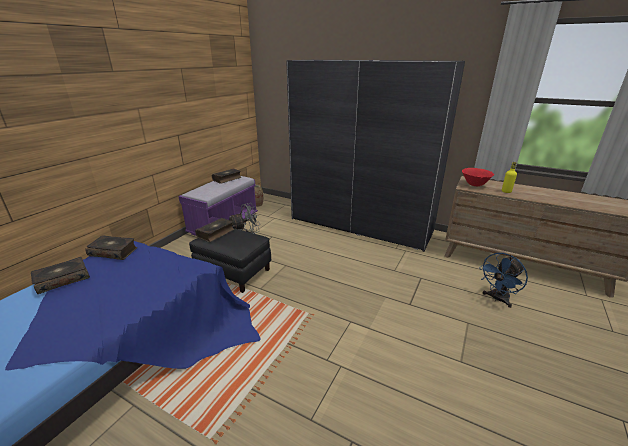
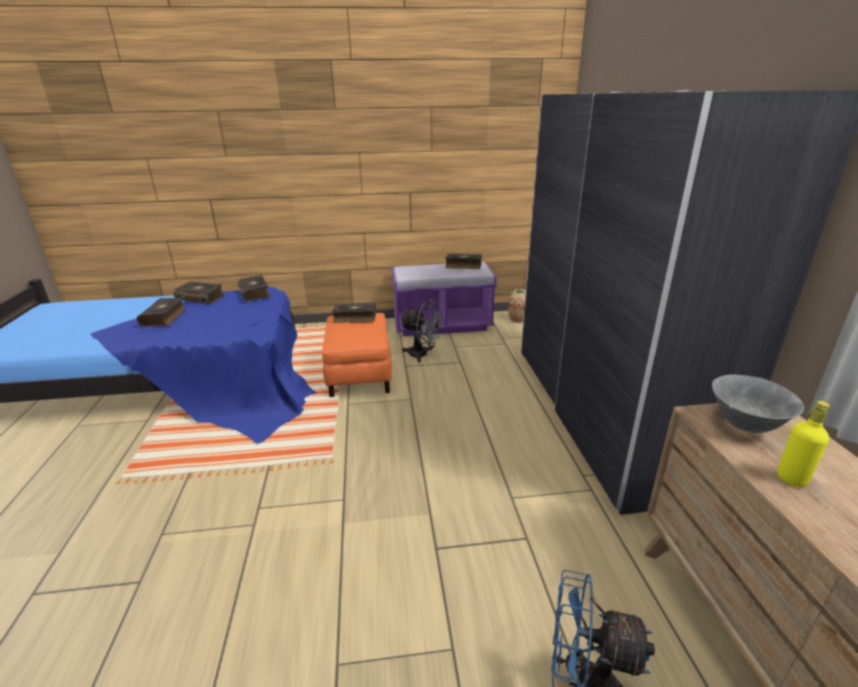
camera: 55 degrees right, 0 degrees up
(70, 308) = (164, 317): none -> book
(233, 273) = (359, 375): black ottoman -> orange ottoman
(475, 185) = (745, 425): red bowl -> grey bowl

